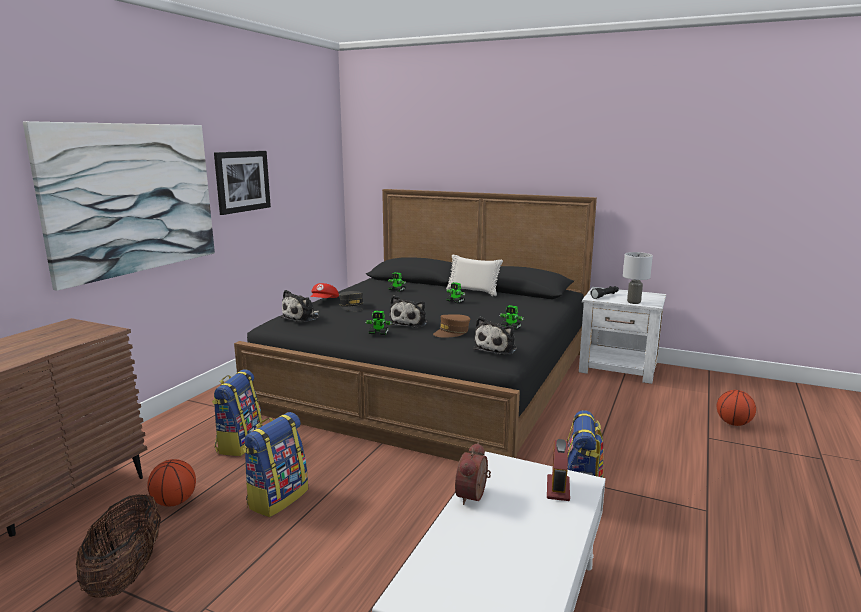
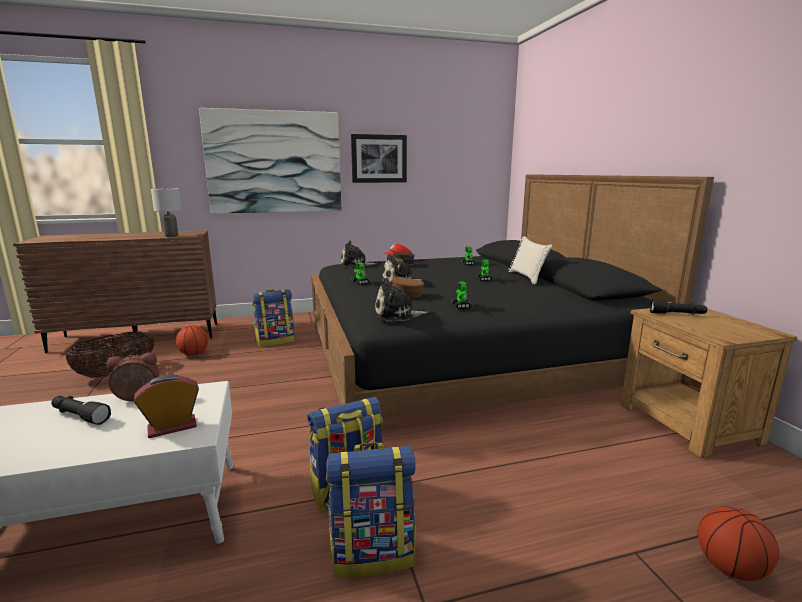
camera: 50 degrees right, 0 degrees up
(277, 498) = (222, 375): backpack -> backpack (373, 553)
(484, 529) = (80, 416): none -> black flashlight
(619, 368) = (688, 424): white nightstand -> brown nightstand
(633, 302) = (696, 329): white table lamp -> white table lamp (171, 236)

